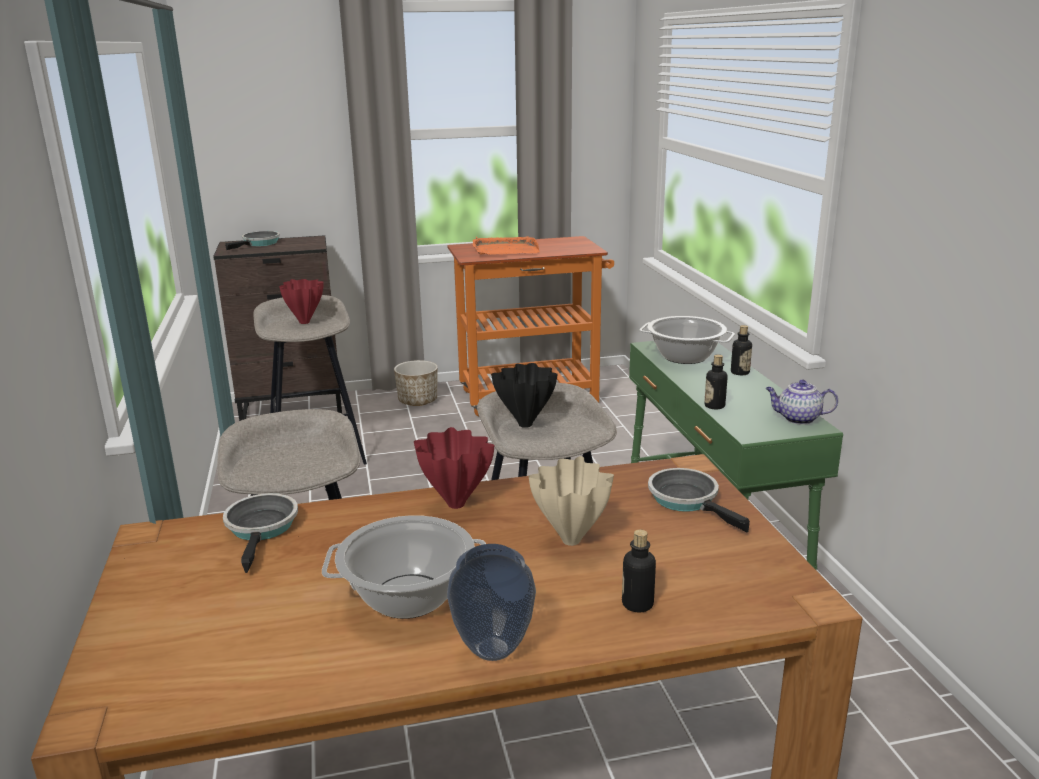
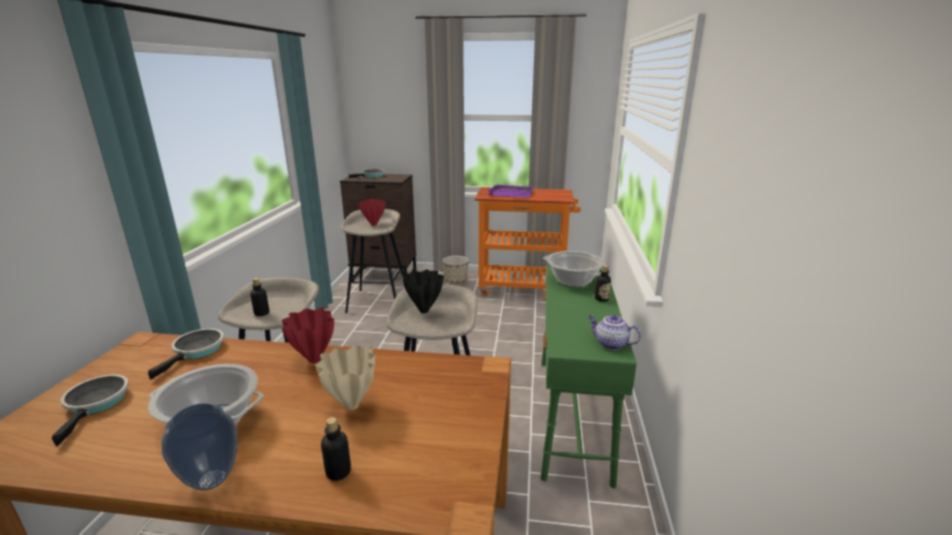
camera: 20 degrees right, 0 degrees up
(505, 250) = (510, 193): orange tray -> purple tray
(687, 500) = (461, 393): frying pan -> frying pan (96, 404)
(714, 406) = (557, 321): bottle -> bottle (262, 313)

